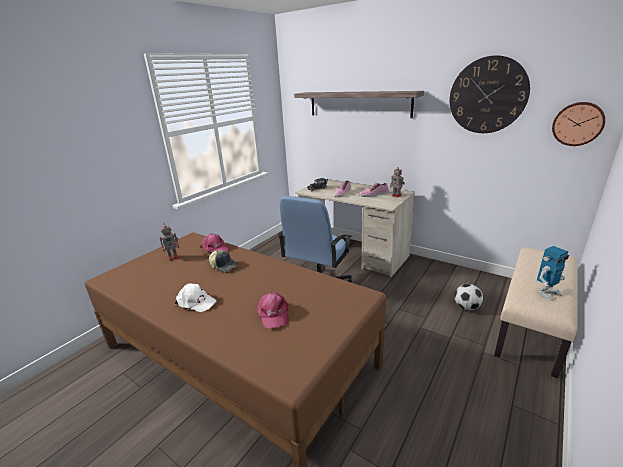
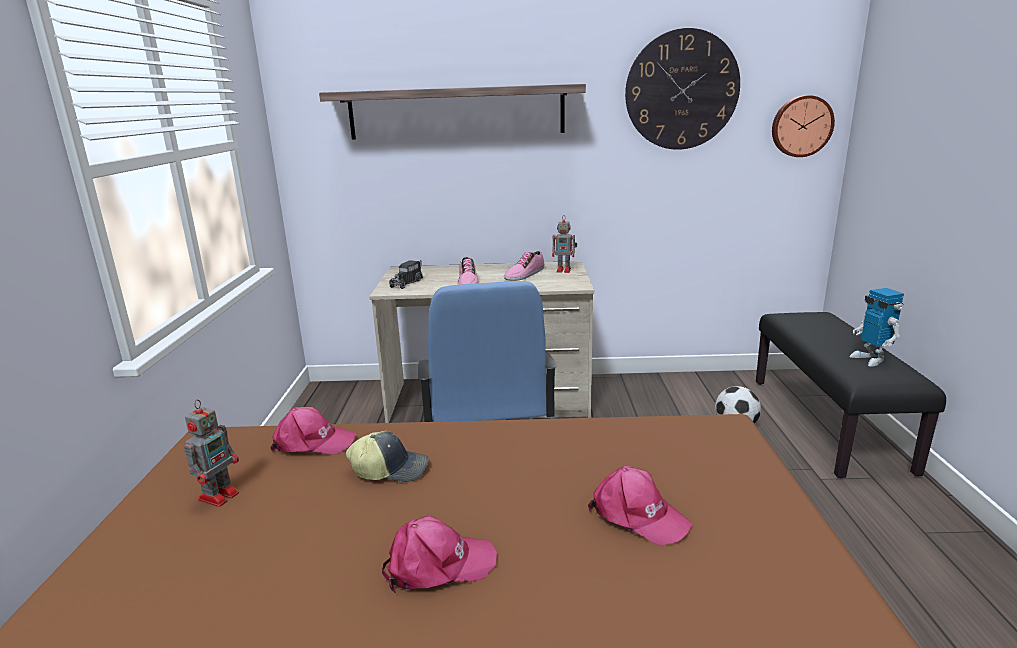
camera: 35 degrees left, 5 degrees down
(195, 302) = (438, 565): white cap -> pink cap
(532, 326) = (828, 423): beige bench -> black bench
(547, 293) = (871, 359): toy robot -> toy robot turned 135 degrees clockwise

